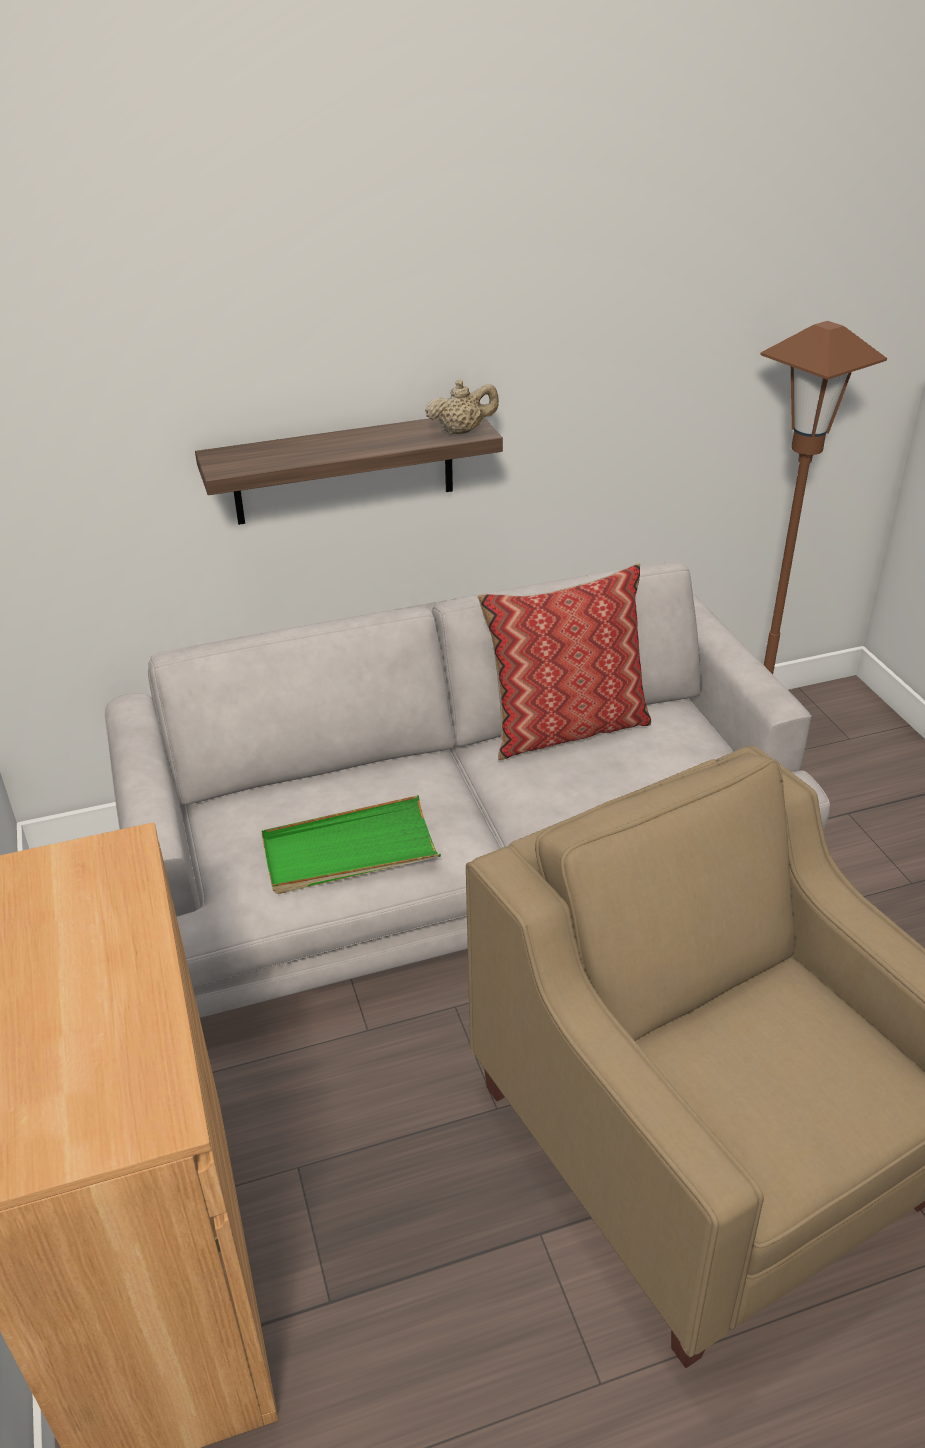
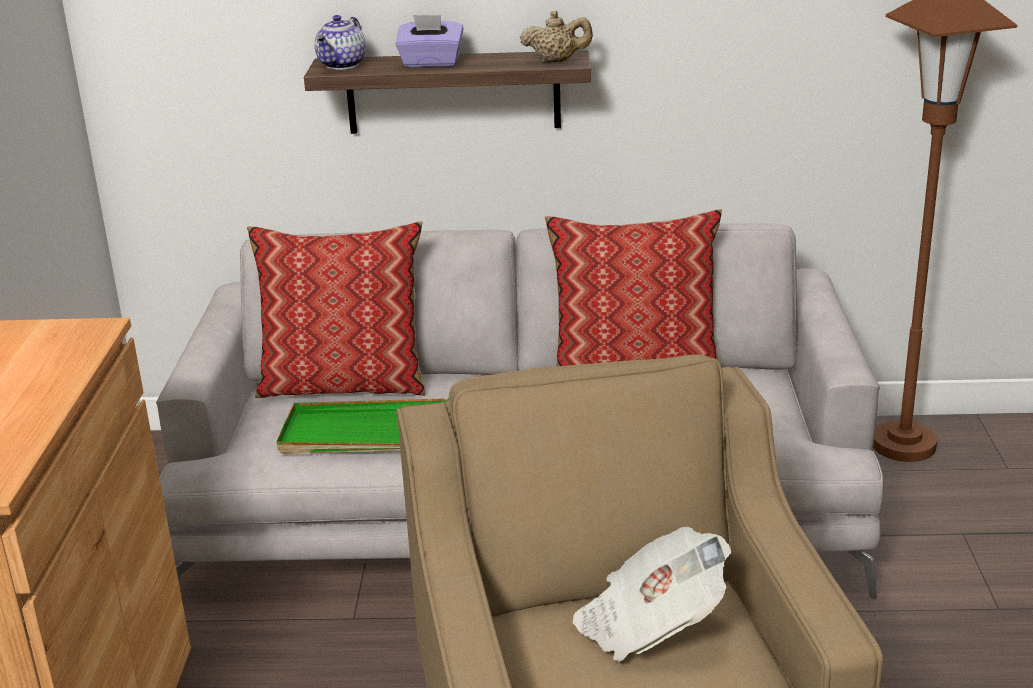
camera: 20 degrees right, 10 degrees down
(237, 459) = (343, 65): none -> teapot
(292, 792) = (345, 383): none -> pillow
(332, 446) = (431, 63): none -> purple tissue box
(771, 1030) = (650, 625): none -> newspaper

